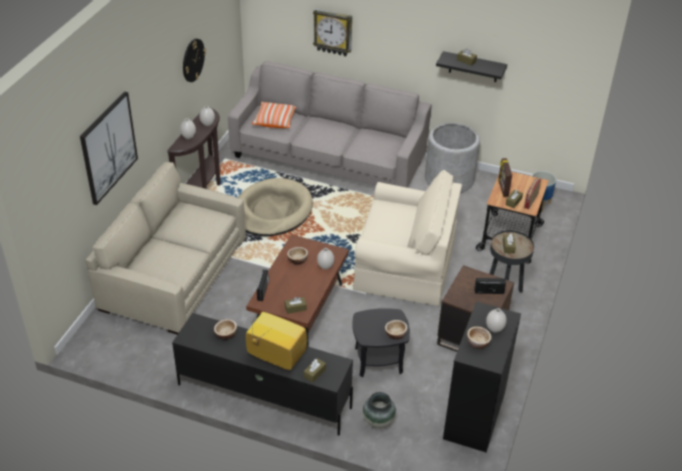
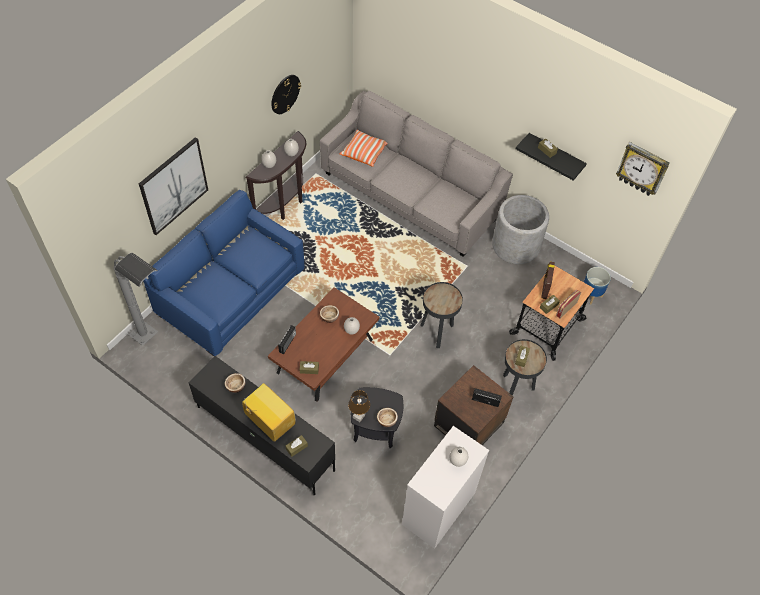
camera: 15 degrees right, 15 degrees up
(107, 336) = (155, 342): none -> grey floor lamp
(173, 273) = (230, 290): beige sofa -> blue sofa
(273, 211) = (339, 243): beige dog bed -> none
(333, 32) = (432, 83): wall clock -> wall clock (642, 169)
(365, 337) = (359, 416): none -> brown table lamp
(378, 422) = (352, 491): vase -> none
(405, 265) = (437, 333): beige armchair -> black side table
(474, 416) = (438, 509): black dresser -> white dresser
(478, 342) = (436, 471): bowl -> none

